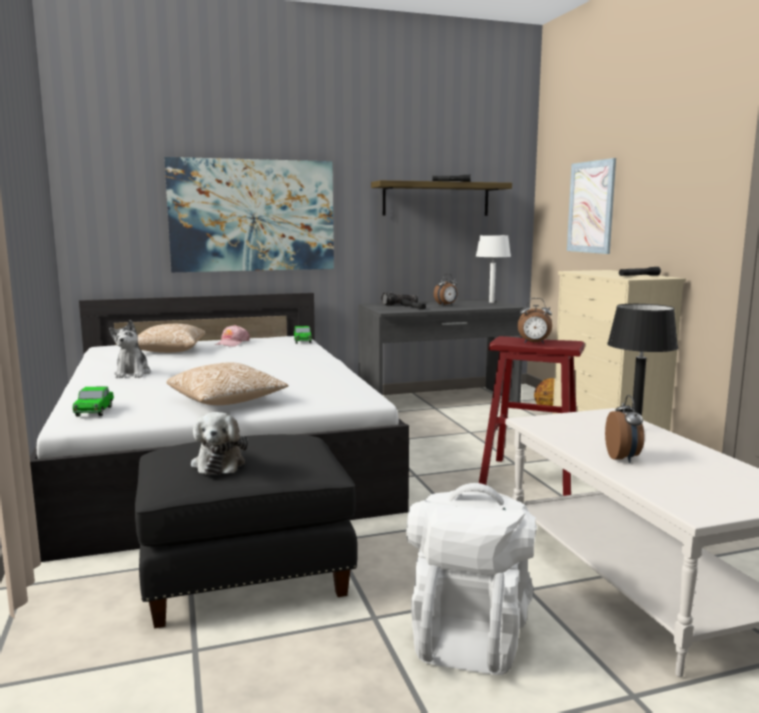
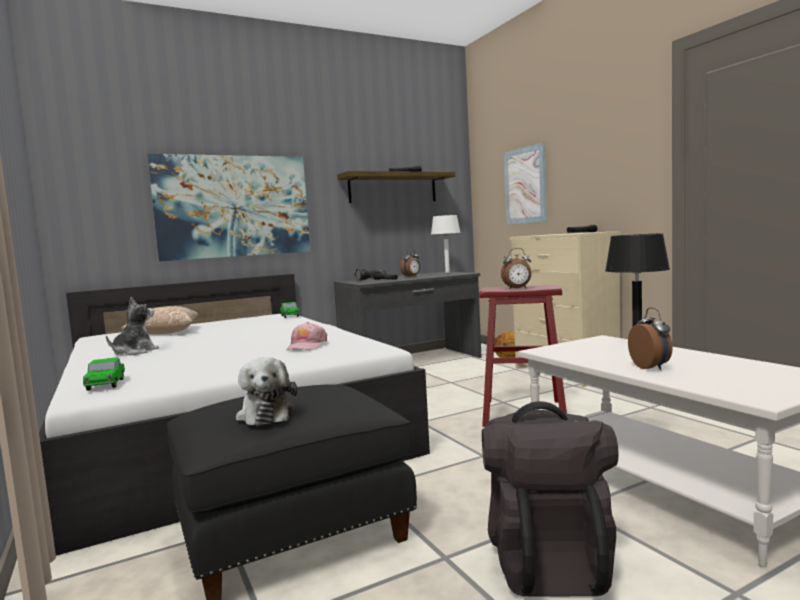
camera: 10 degrees left, 5 degrees down
(132, 374) = (134, 352): plush toy -> plush toy turned 135 degrees counterclockwise
(226, 402) = (244, 364): pillow -> none
(232, 343) = (223, 322): pink cap -> pink cap (306, 346)
(469, 635) = (547, 559): white backpack -> black backpack

